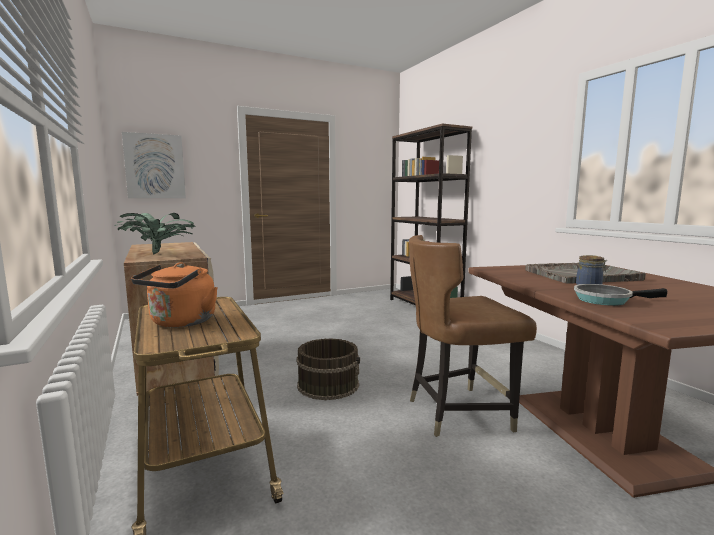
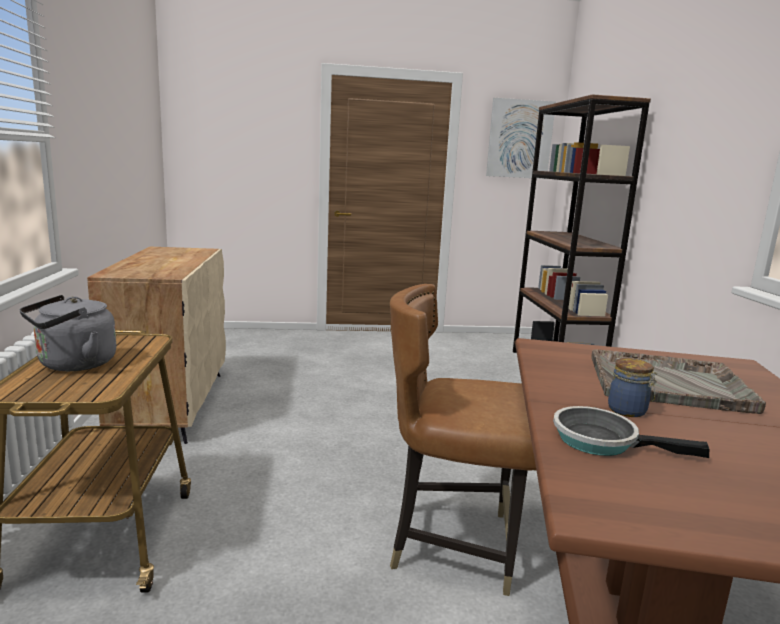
camera: 20 degrees right, 5 degrees up
(155, 166) = (214, 144): picture -> picture (519, 139)
(159, 254) = (145, 266): potted plant -> none
(181, 323) = (73, 365): orange kettle -> grey kettle
(328, 385) = (321, 461): brown bucket -> none

